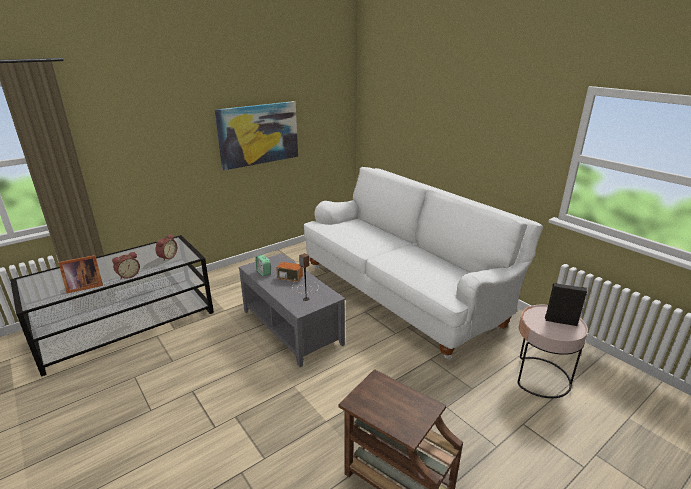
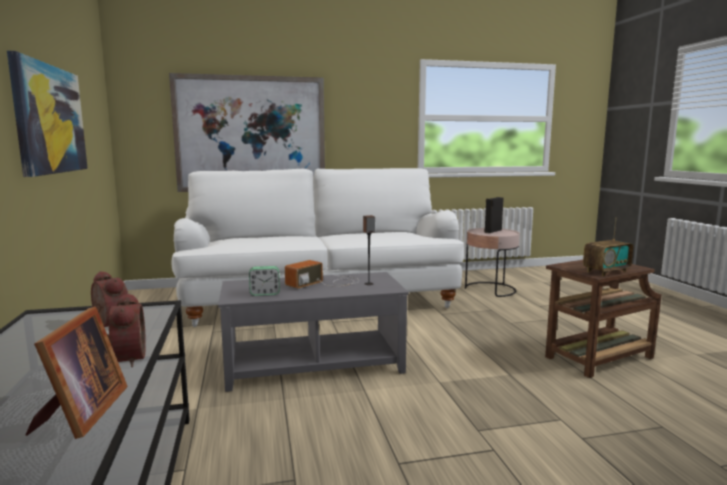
camera: 65 degrees left, 15 degrees down
(371, 409) = (606, 272): none -> radio
(424, 141) = (251, 134): none -> picture

